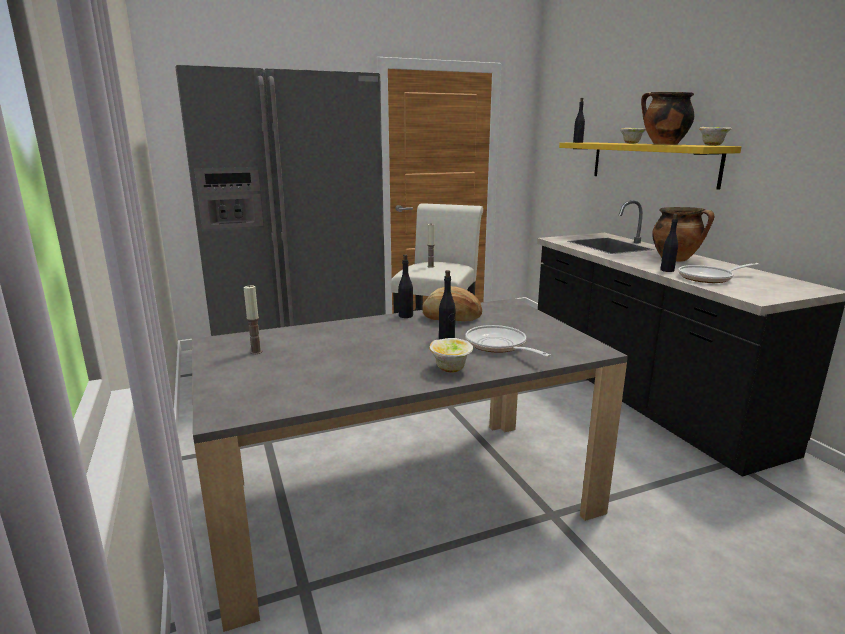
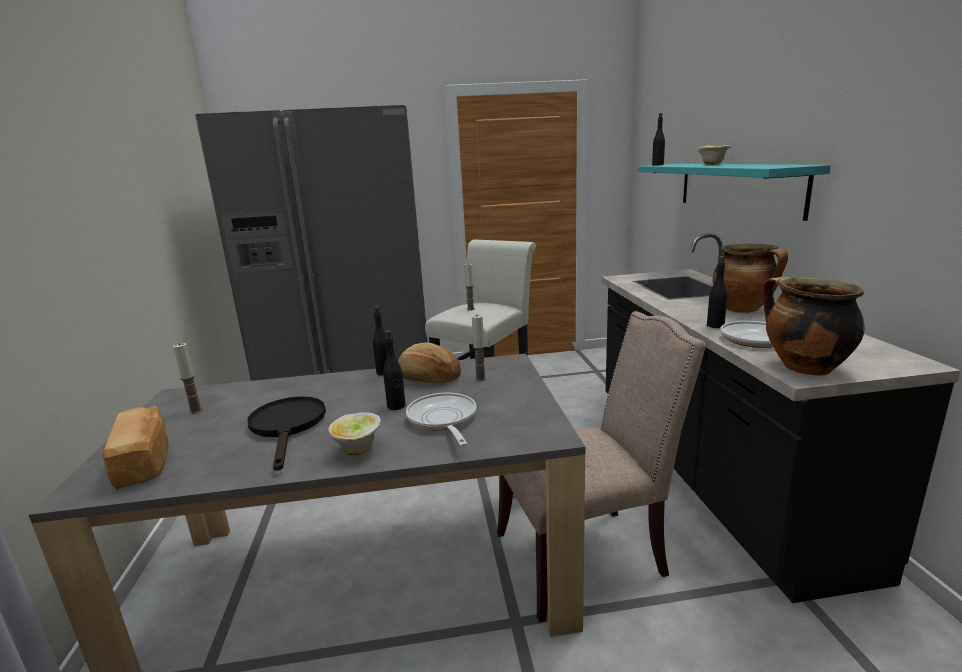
camera: 15 degrees right, 0 degrees up
(259, 390) = (146, 462): none -> bread
(365, 358) = (288, 427): none -> black frying pan
(497, 317) = (480, 379): none -> candle
(581, 463) = (587, 555): none -> beige chair
(651, 163) = (737, 187): yellow shelf -> turquoise shelf
(663, 144) = (739, 165): cooking pot -> cooking pot (803, 367)
(713, 145) = (793, 165): bowl -> none

